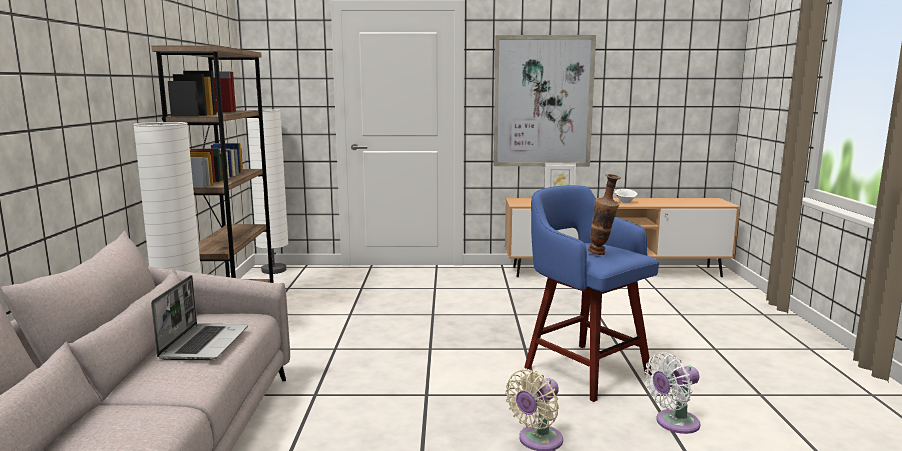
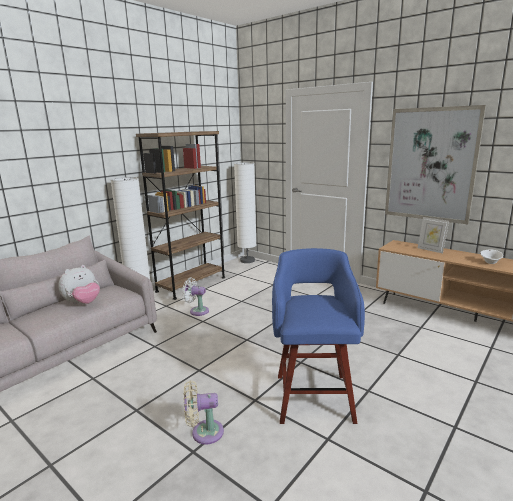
camera: 40 degrees right, 5 degrees up
(204, 343) = (83, 303): laptop -> plush toy
(601, 254) = (310, 313): vase -> none
(673, 423) = (307, 472): white fan -> white fan (197, 311)

